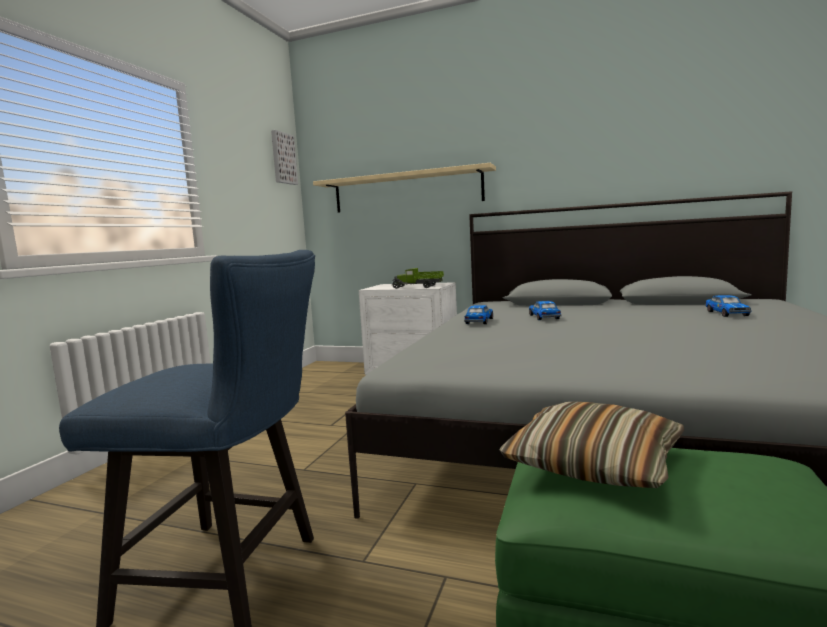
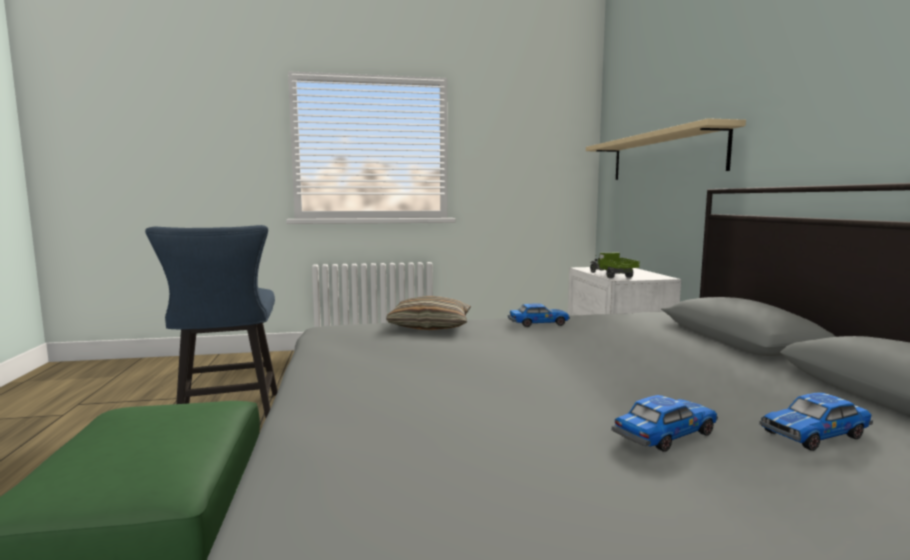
camera: 60 degrees right, 0 degrees up
(282, 158) = (570, 124): picture -> none
(544, 317) = (594, 340): toy car -> toy car (664, 435)
(593, 463) = (169, 413): pillow -> pillow (430, 326)

